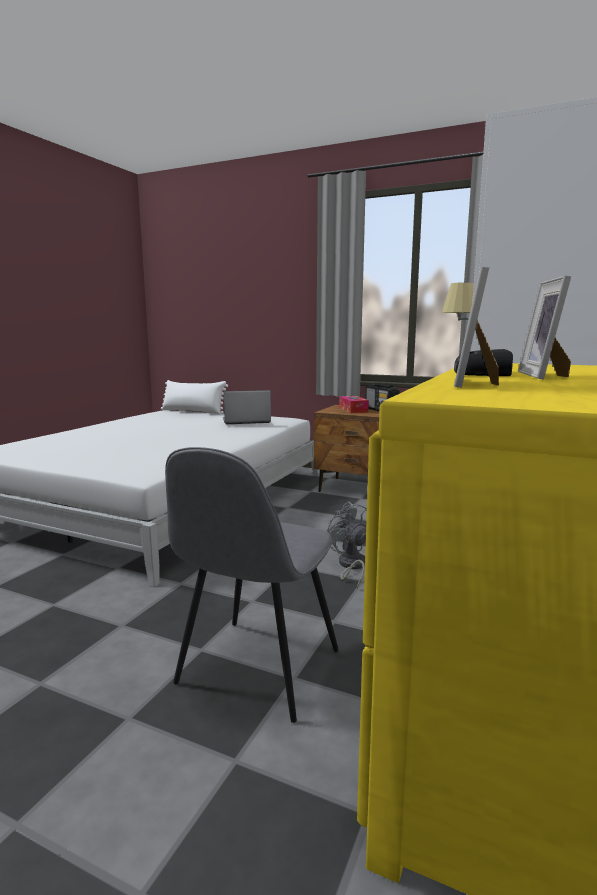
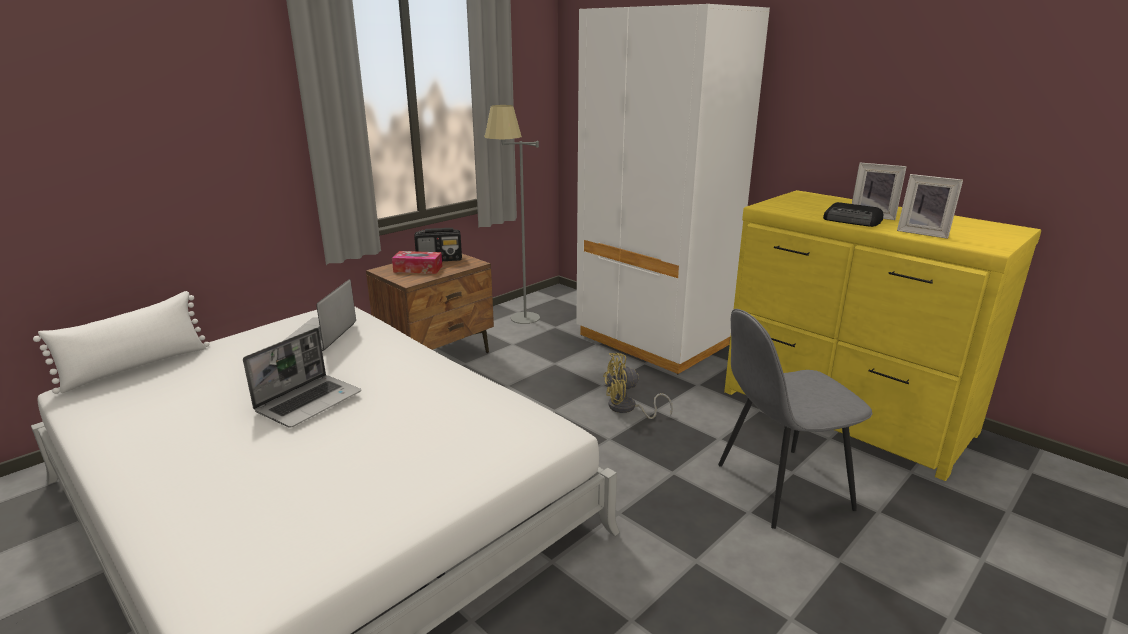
camera: 70 degrees left, 10 degrees up
(165, 432) = (309, 401): none -> laptop
(257, 669) = (780, 487): grey chair -> grey chair turned 120 degrees clockwise
(351, 566) = (627, 408): grey fan -> yellow fan

